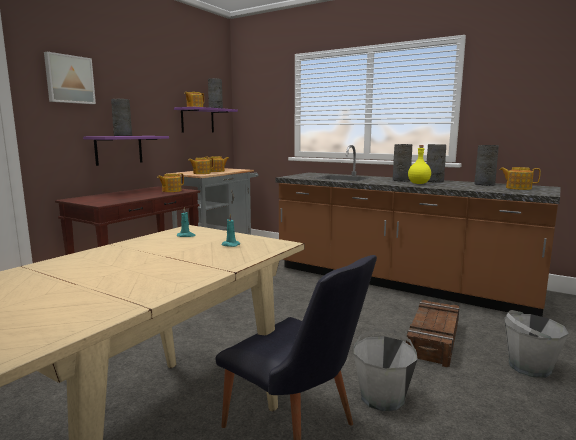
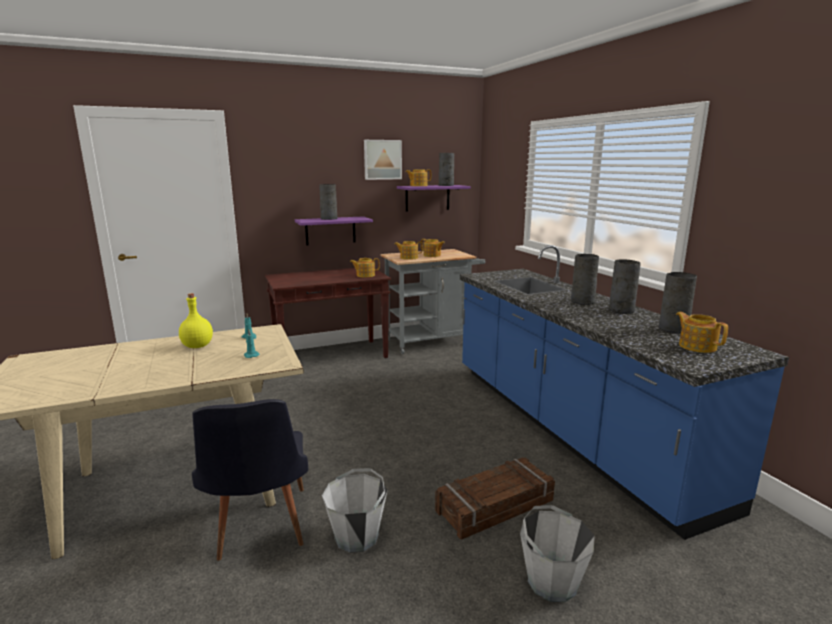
camera: 35 degrees right, 5 degrees up
(69, 79) = (283, 169): picture -> picture (382, 159)
(399, 283) = (568, 428): brown counter -> blue counter
(419, 183) = (584, 311): yellow bottle -> yellow bottle (197, 346)

